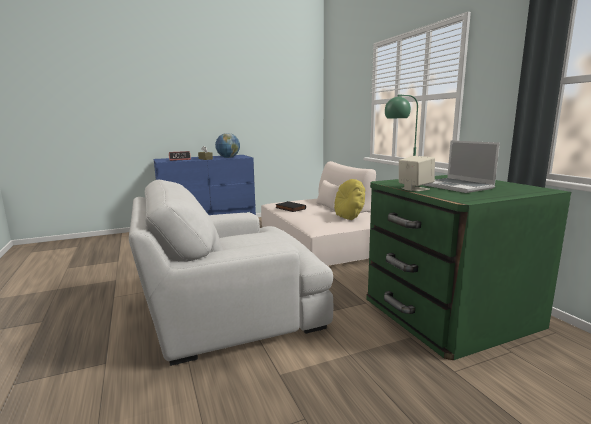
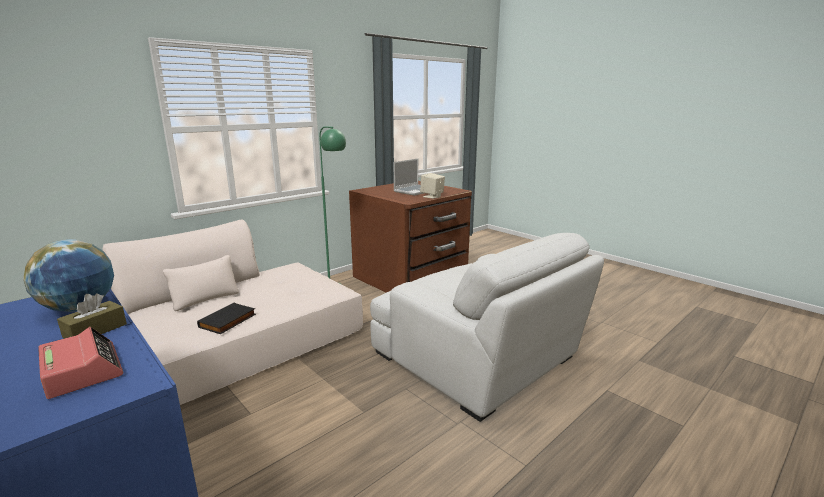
camera: 110 degrees left, 5 degrees up
(349, 218) = (286, 279): yellow pillow -> none
(447, 312) = (412, 277): green dresser -> brown dresser

